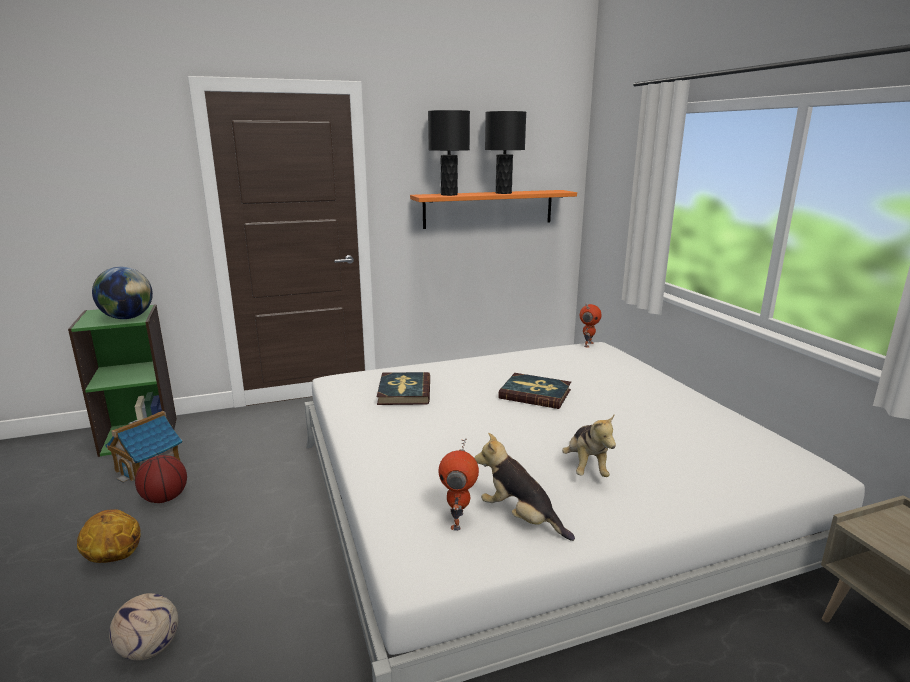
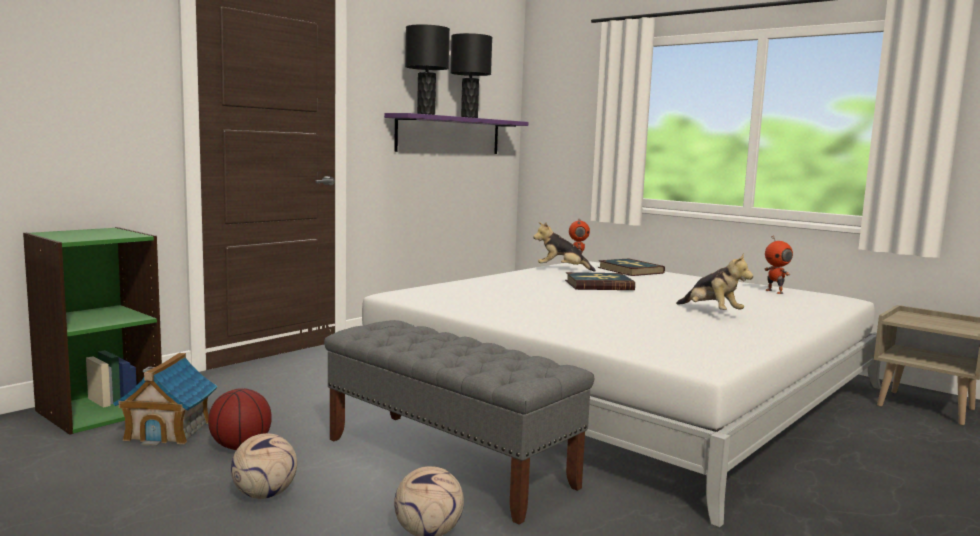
camera: 30 degrees left, 10 degrees down
(114, 558) = (263, 495): basketball -> football
(127, 318) = (118, 234): globe -> none
(268, 563) = (448, 462): none -> grey bench
(404, 391) = (482, 294): book -> book (630, 270)
(458, 521) = (681, 342): toy robot -> toy robot (775, 292)
(489, 209) = (449, 135): orange shelf -> purple shelf
(521, 518) = (718, 337): plush toy -> plush toy (561, 269)

